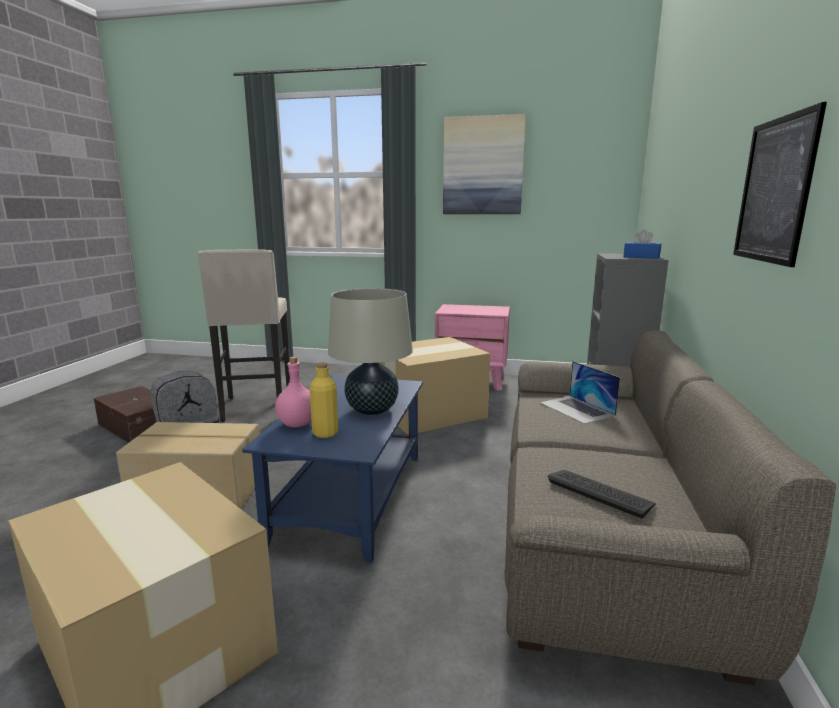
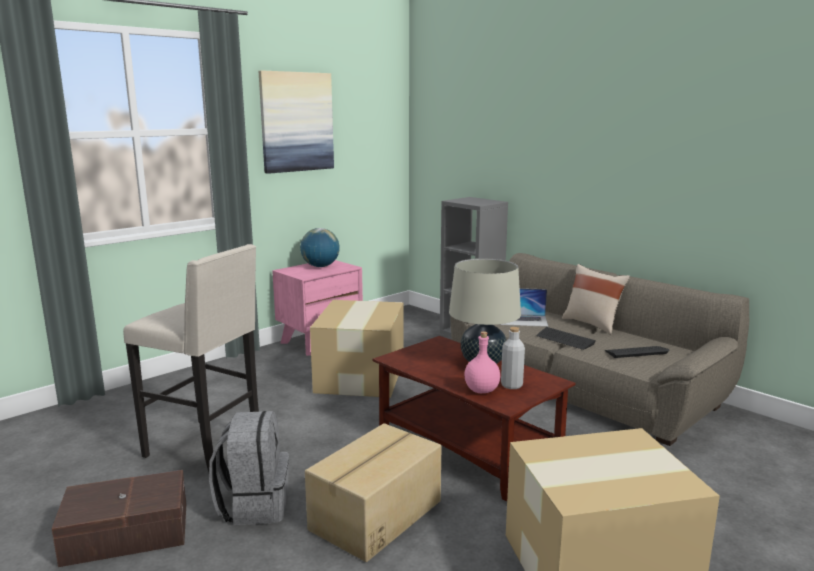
camera: 55 degrees left, 0 degrees up
(325, 433) = (511, 385): yellow bottle -> grey bottle
(351, 497) = (468, 448): blue coffee table -> brown coffee table
(480, 309) = (320, 266): none -> globe
(557, 441) = (565, 339): none -> keyboard
(641, 257) = (487, 201): blue tissue box -> none
(655, 446) = (592, 324): none -> beige pillow
(774, 190) = (651, 168): picture -> none

